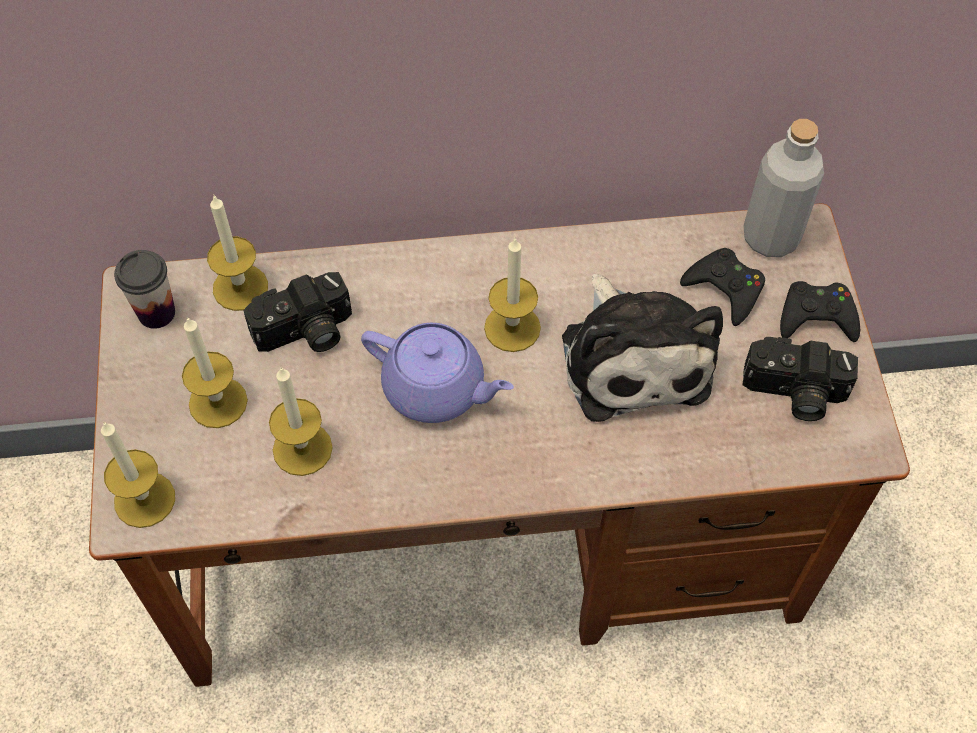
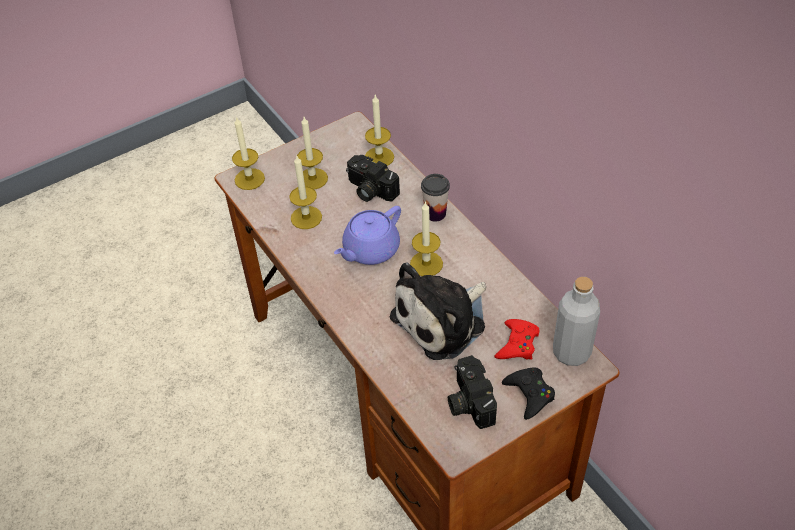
camera: 65 degrees right, 10 degrees down
(156, 312) = (346, 137): cup -> cup (435, 213)
(436, 388) = (370, 250): purple teapot -> purple teapot turned 45 degrees clockwise
(725, 289) = (517, 344): black game controller -> red game controller

